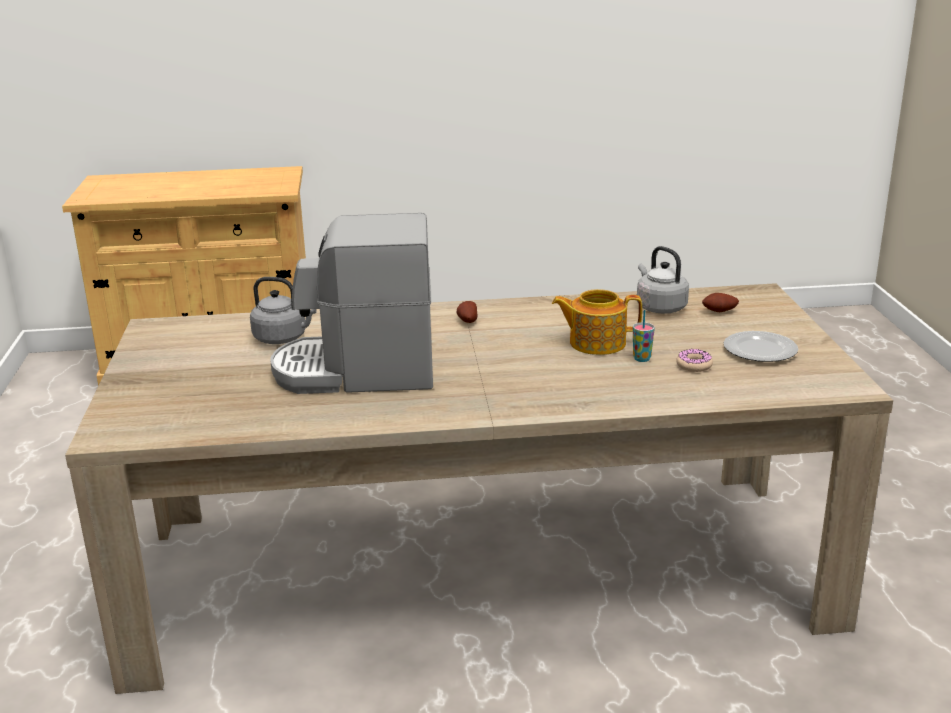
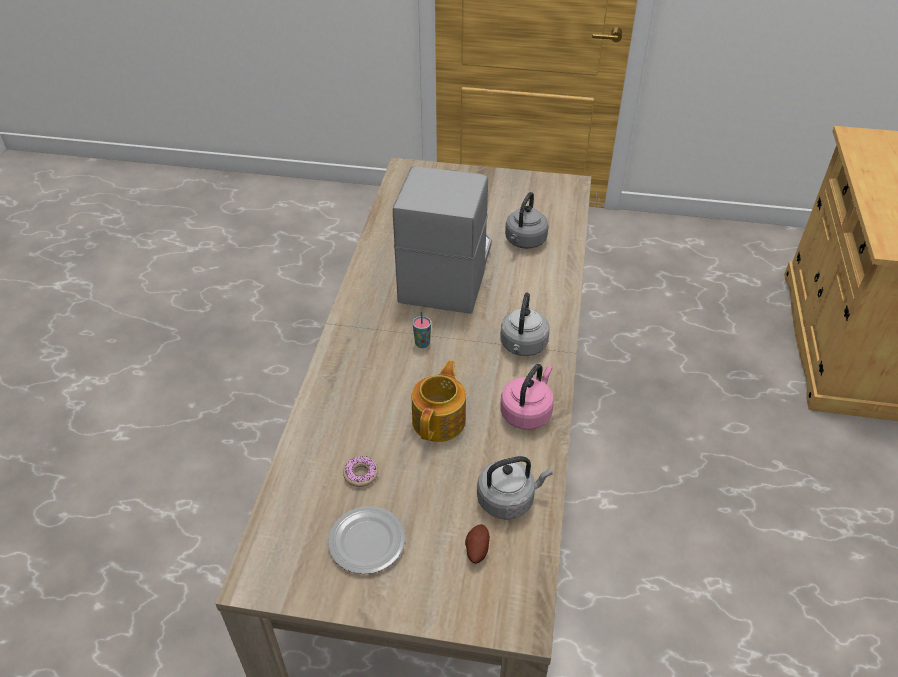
camera: 105 degrees right, 20 degrees up
(467, 321) = (523, 346): potato -> grey kettle
(555, 311) = (527, 412): none -> pink kettle
(642, 359) = (392, 441): cup -> cup (422, 344)

